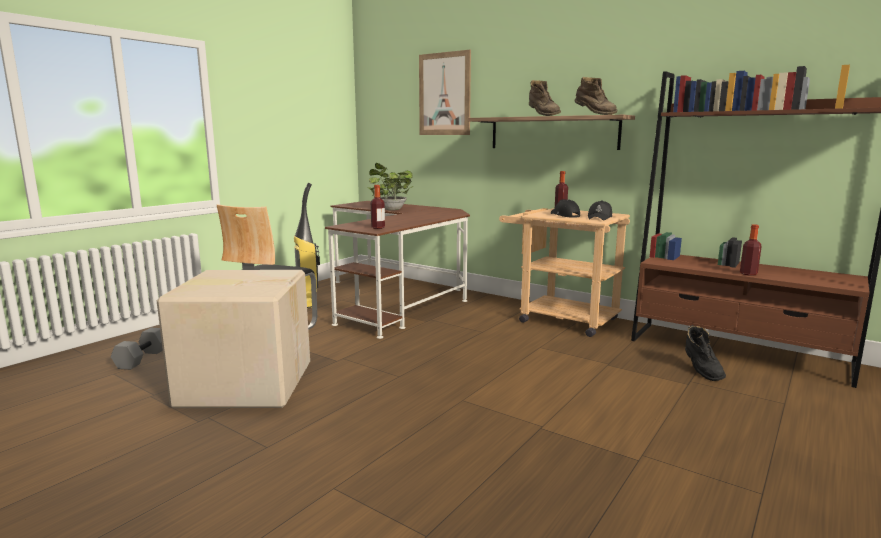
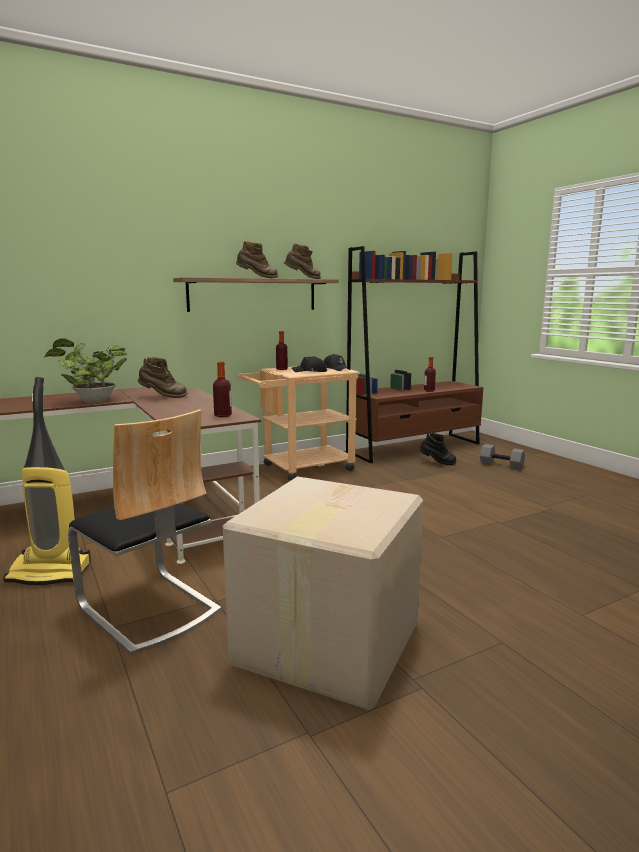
camera: 65 degrees left, 0 degrees up
(142, 359) = (122, 751): grey dumbbell -> grey dumbbell (502, 465)
(424, 214) = (162, 397): none -> brown boot
(444, 94) = (110, 245): picture -> none

